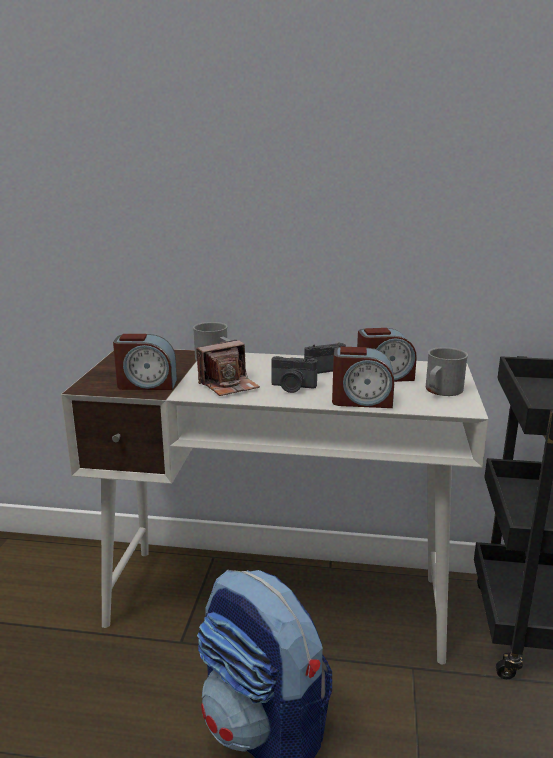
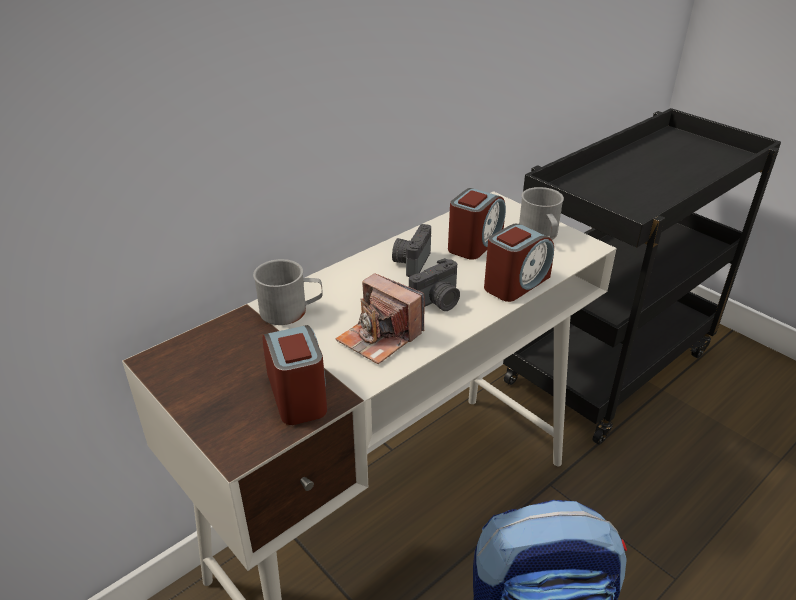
camera: 50 degrees left, 15 degrees up
(146, 384) = (298, 394): alarm clock -> alarm clock turned 60 degrees counterclockwise
(228, 385) = (380, 337): camera -> camera turned 120 degrees clockwise

